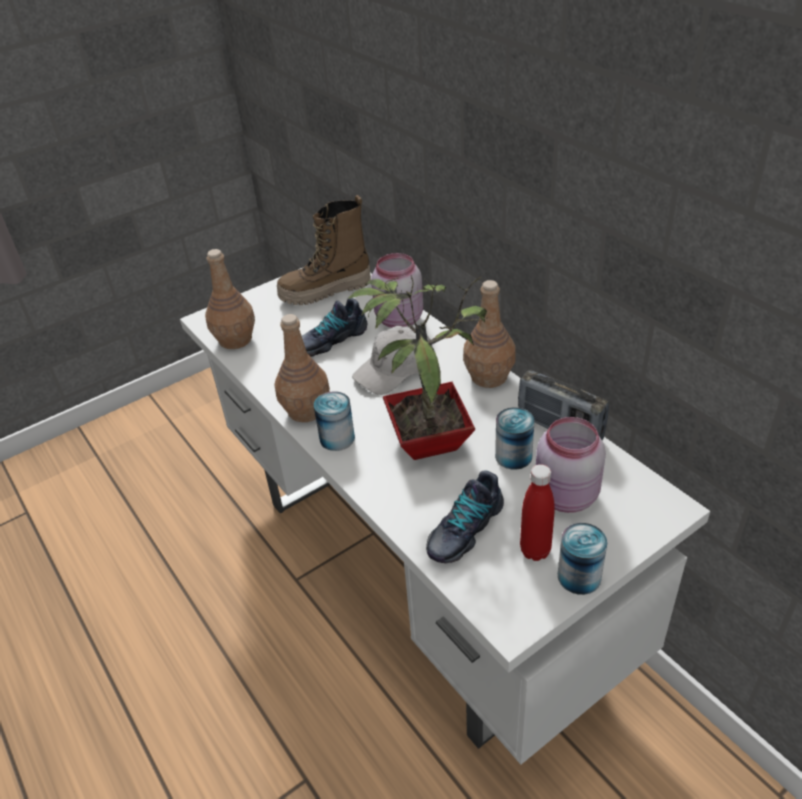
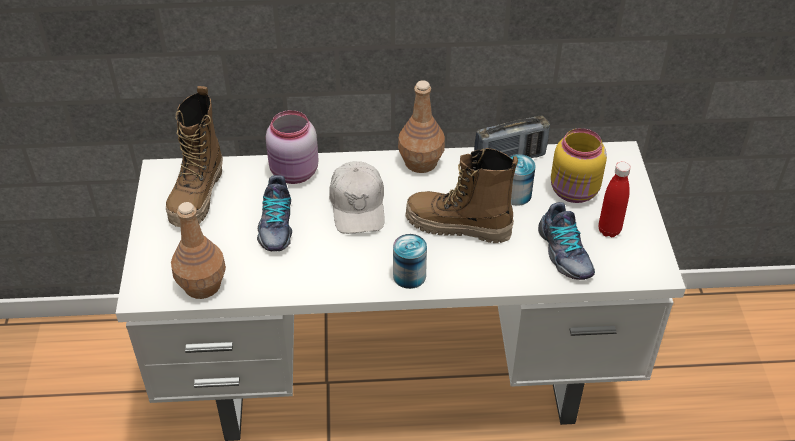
camera: 60 degrees left, 5 degrees up
(305, 410) = (356, 280): brown bottle -> none
(428, 439) = (458, 227): potted plant -> boot
(565, 497) = (574, 192): pink jar -> yellow jar
(579, 576) = (644, 223): can -> none

